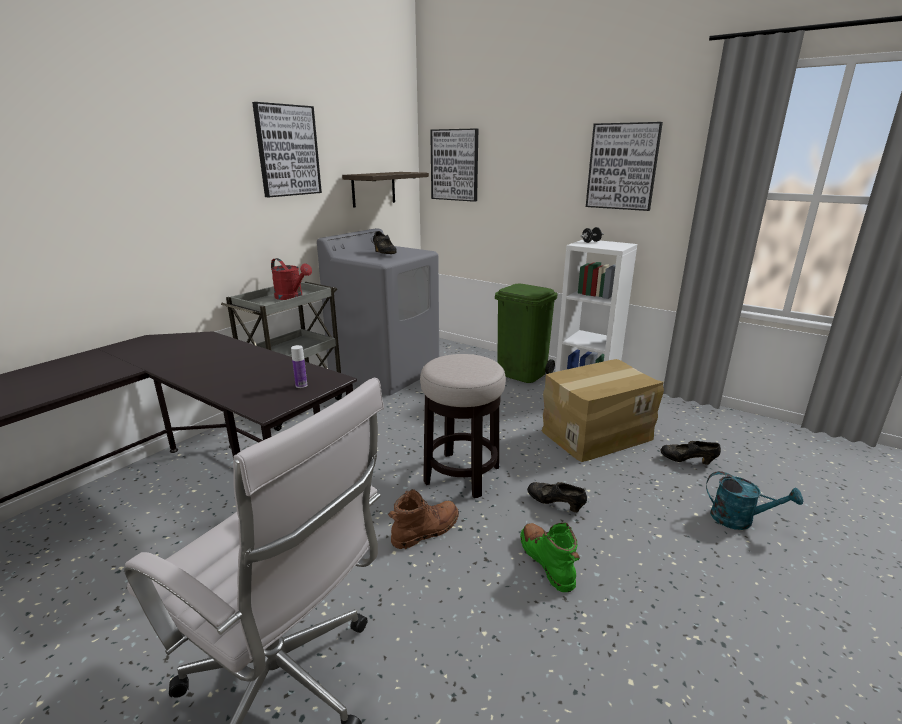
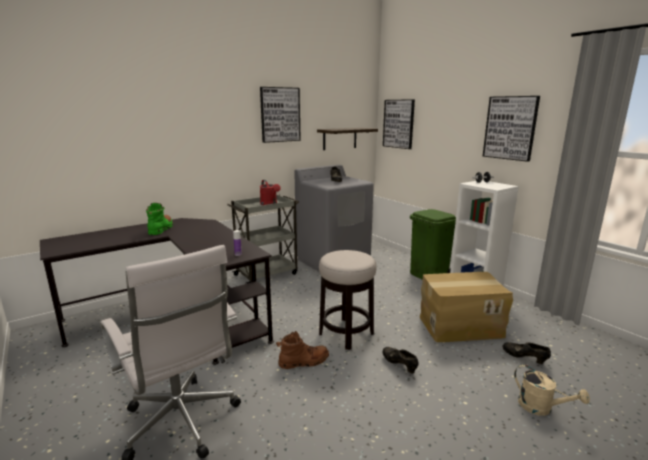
camera: 20 degrees right, 5 degrees down
(547, 562) = (371, 399): green boot -> green boot (161, 229)
(739, 520) = (541, 408): turquoise watering can -> beige watering can

